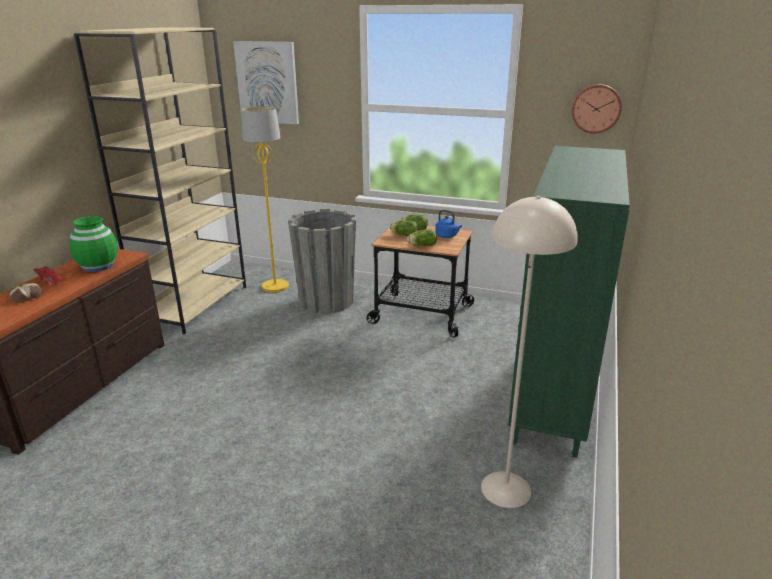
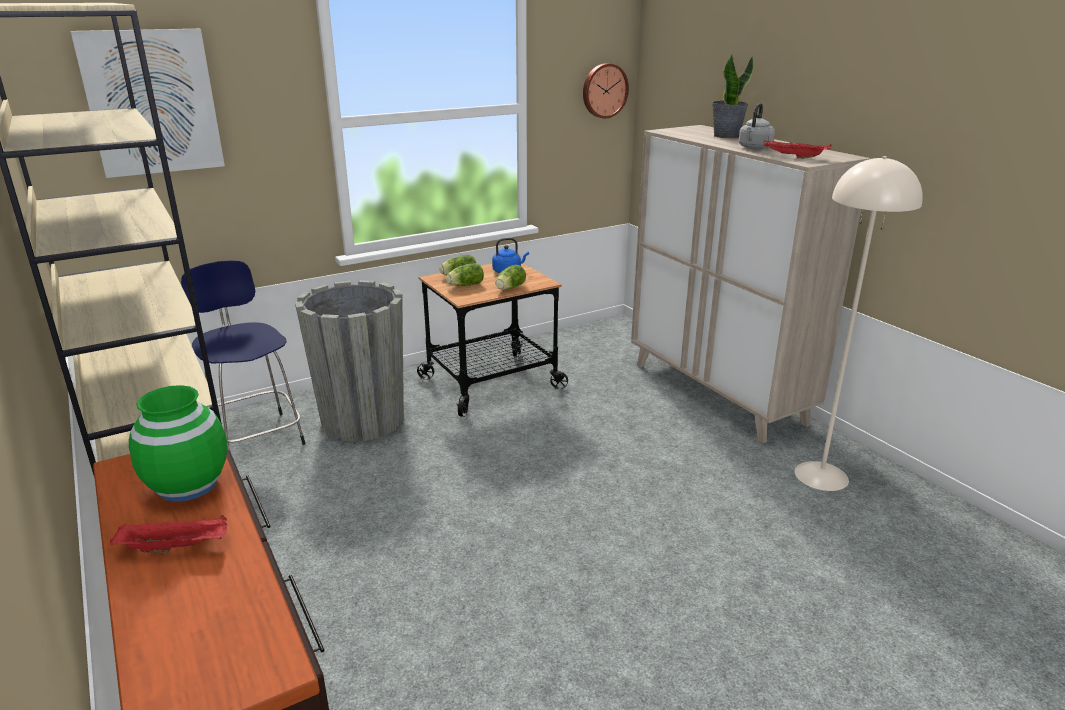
camera: 50 degrees left, 0 degrees up
(26, 296) = (190, 585): bread -> none
(275, 286) = (256, 437): yellow floor lamp -> blue stool
(553, 396) = (717, 393): green cabinet -> beige cabinet
(559, 187) = (793, 157): none -> red tray
(567, 174) = (754, 148): none -> grey kettle
(596, 161) = (726, 136): none -> potted plant

